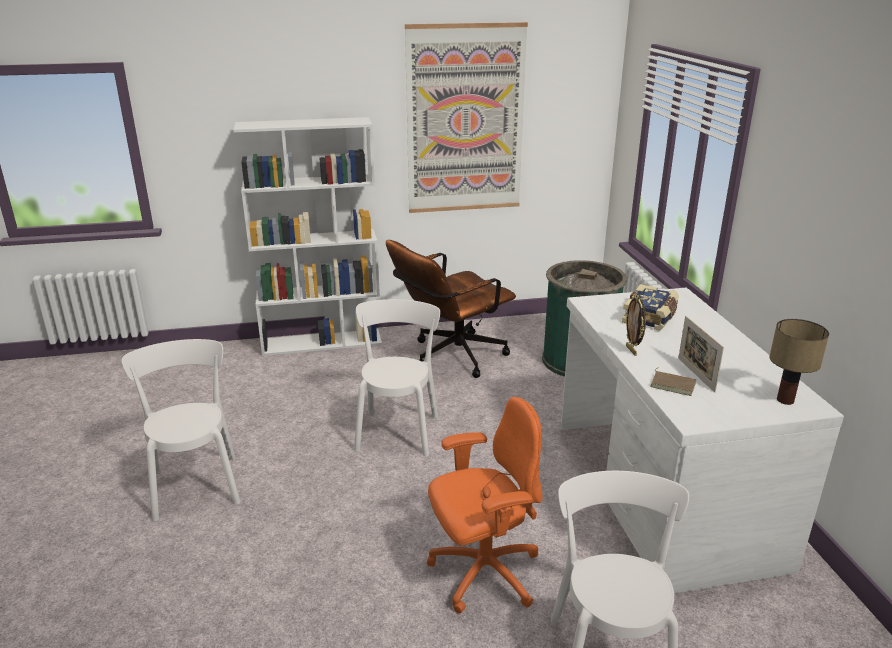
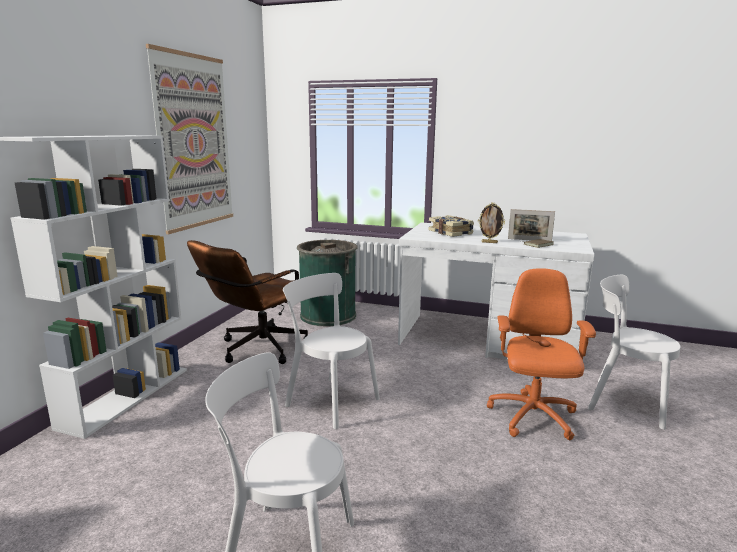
camera: 60 degrees left, 10 degrees down
(451, 357) = (257, 350): brown office chair -> brown office chair turned 45 degrees clockwise
(786, 400) = (567, 236): table lamp -> none

